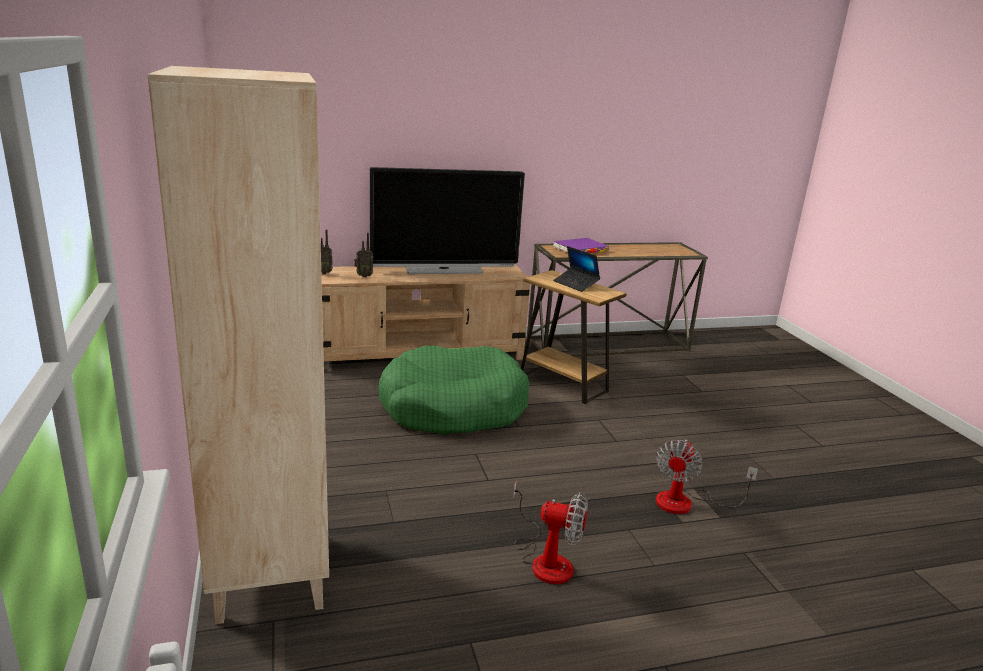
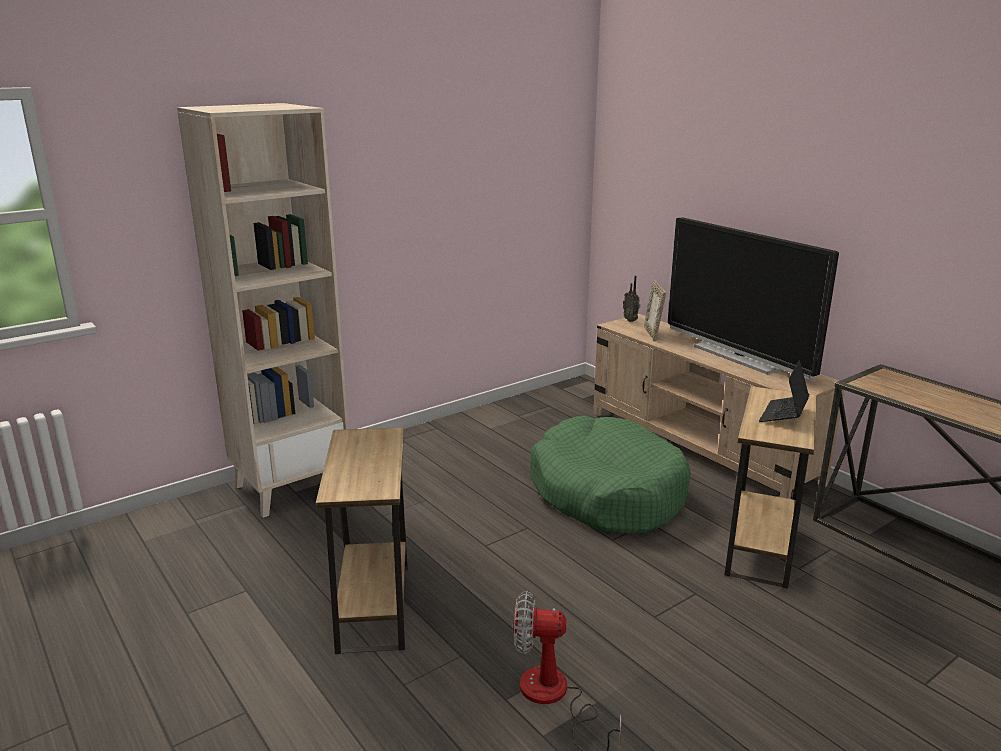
camera: 70 degrees right, 0 degrees up
(364, 276) = (652, 334): radio -> picture frame
(545, 559) = (374, 607): fan -> brown side table
(580, 249) = (920, 390): purple book -> none

